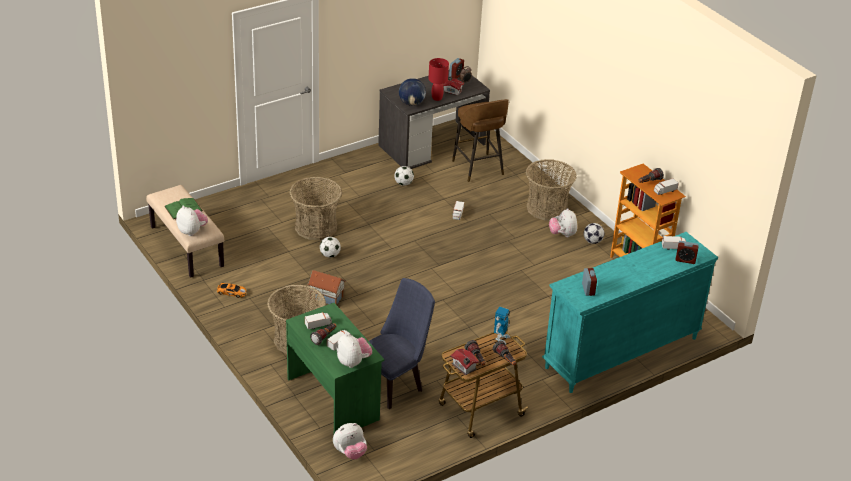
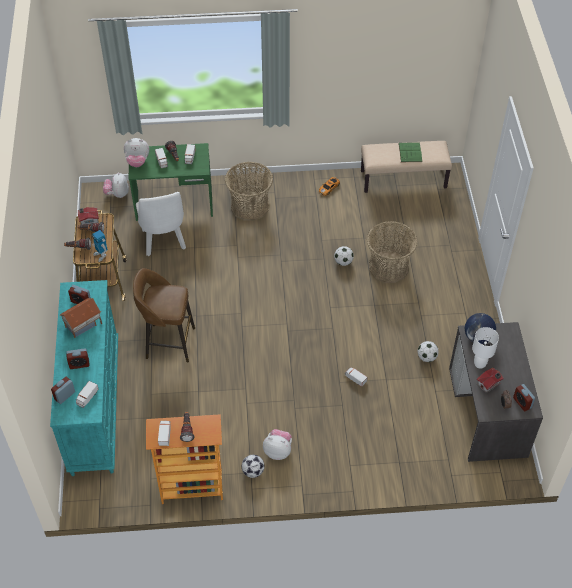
camera: 120 degrees right, 15 degrees up
(192, 231) = (376, 149): plush toy -> none
(327, 297) = (289, 241): toy house -> toy house (83, 325)
(394, 385) = (164, 242): blue chair -> white chair
(436, 98) = (480, 363): red table lamp -> white table lamp
(478, 169) = (425, 433): brown stool -> brown stool (168, 343)
(546, 208) = (327, 460): basket -> none
(649, 264) = (79, 364): none -> alarm clock

